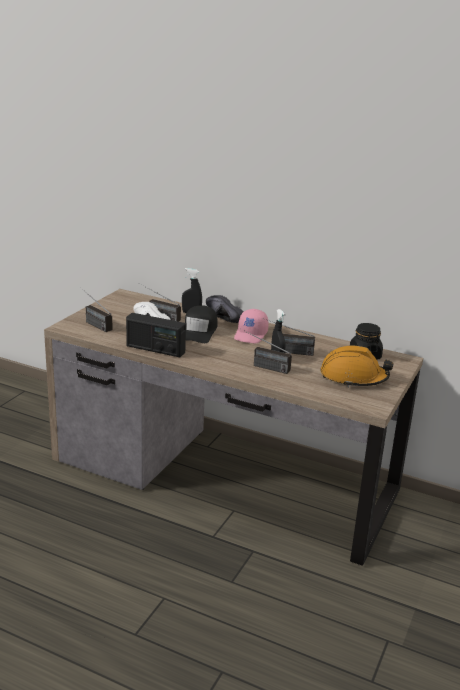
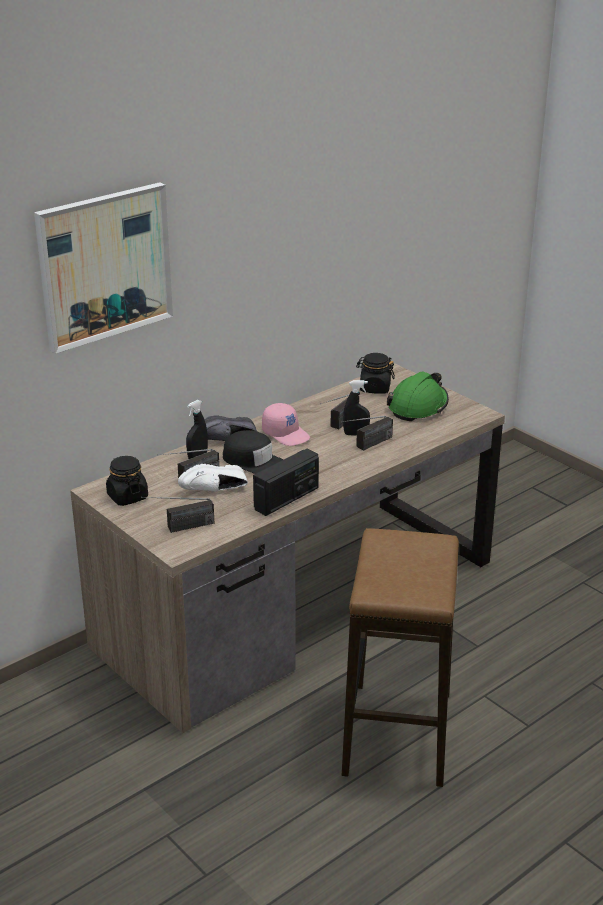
camera: 65 degrees left, 5 degrees up
(91, 556) = (397, 734): none -> stool
(122, 303) = (127, 497): none -> black jar
(163, 143) = (104, 266): none -> picture
(353, 377) = (418, 407): orange hard hat -> green hard hat

